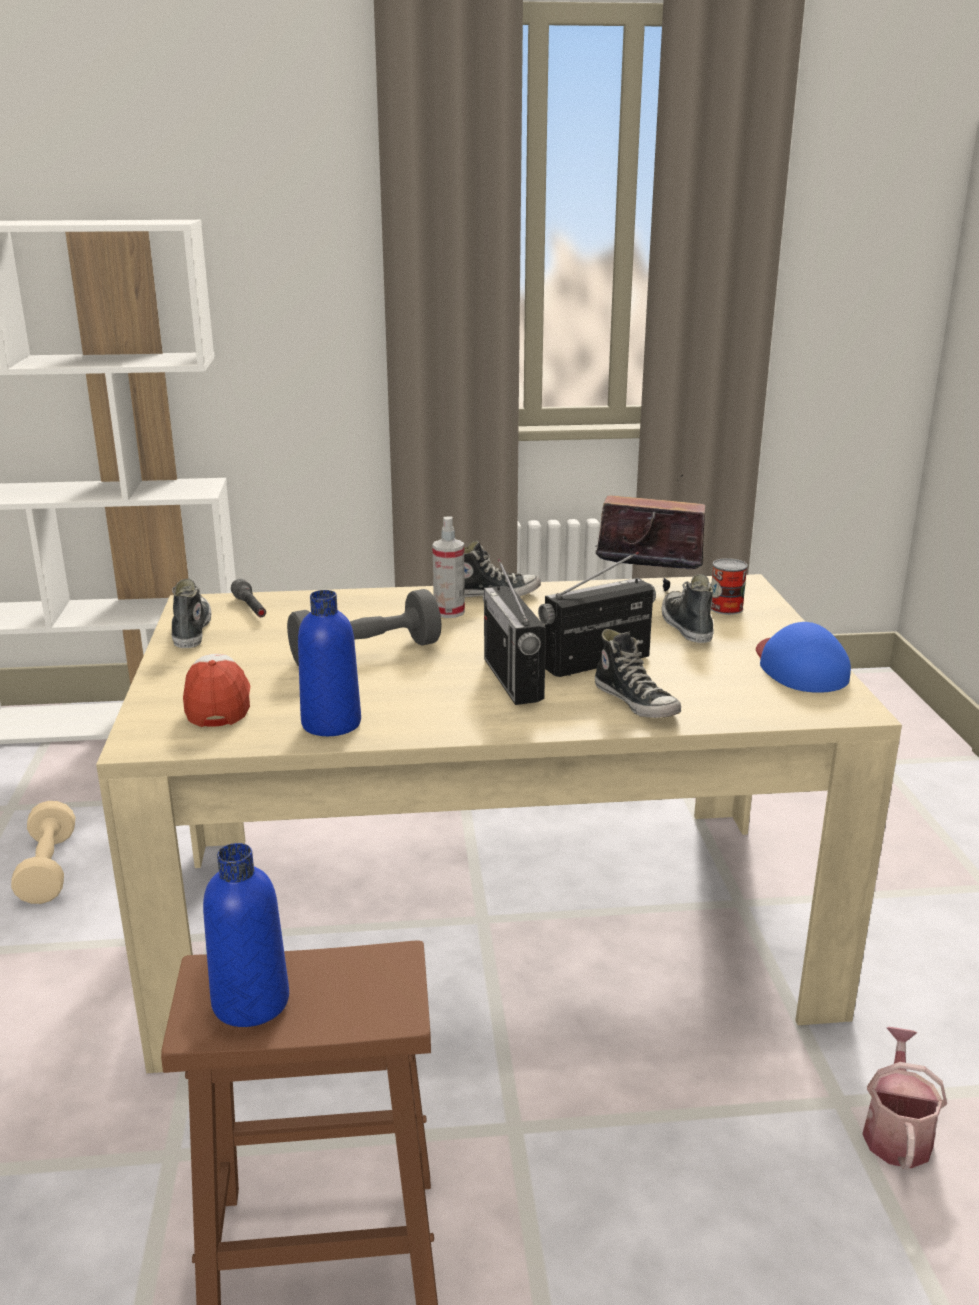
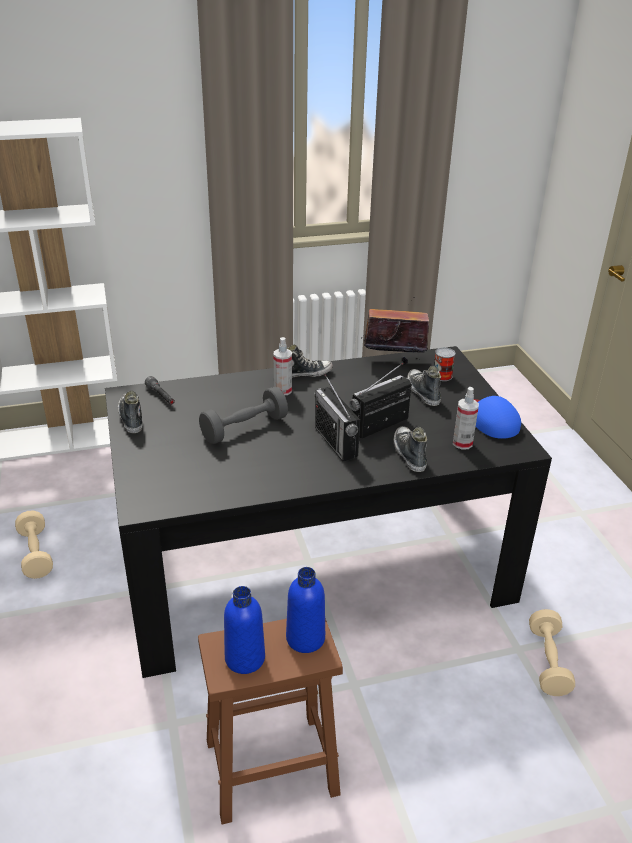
camera: 10 degrees left, 10 degrees up
(218, 702) = (171, 474): cap -> none
(331, 723) = (243, 484): blue bottle -> blue bottle (305, 638)
(488, 923) = (312, 563): beige dining table -> black dining table
(636, 702) = (409, 454): shoe -> shoe turned 150 degrees counterclockwise
(738, 695) = (462, 443): none -> spray bottle
(896, 1131) = (548, 662): watering can -> beige dumbbell

